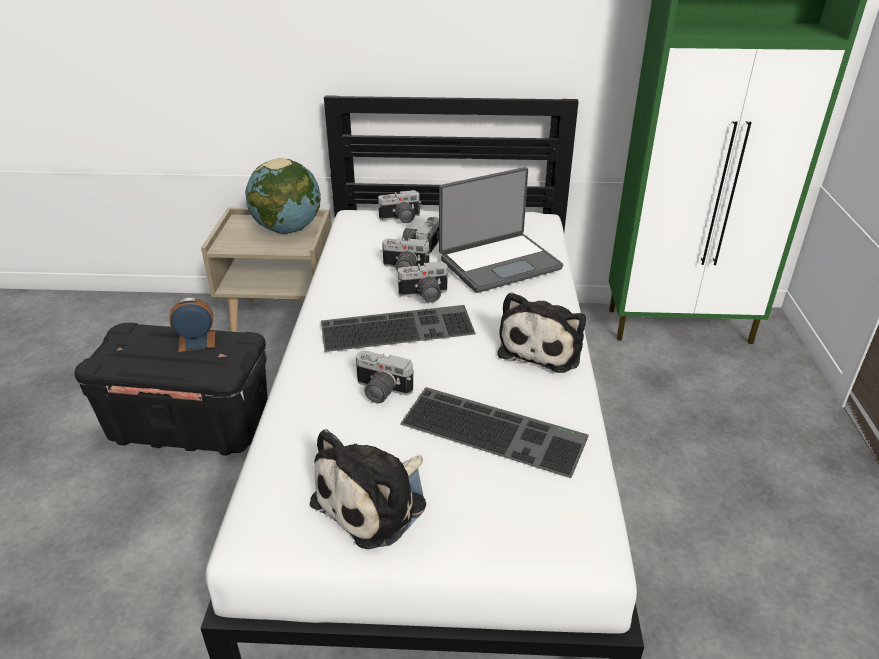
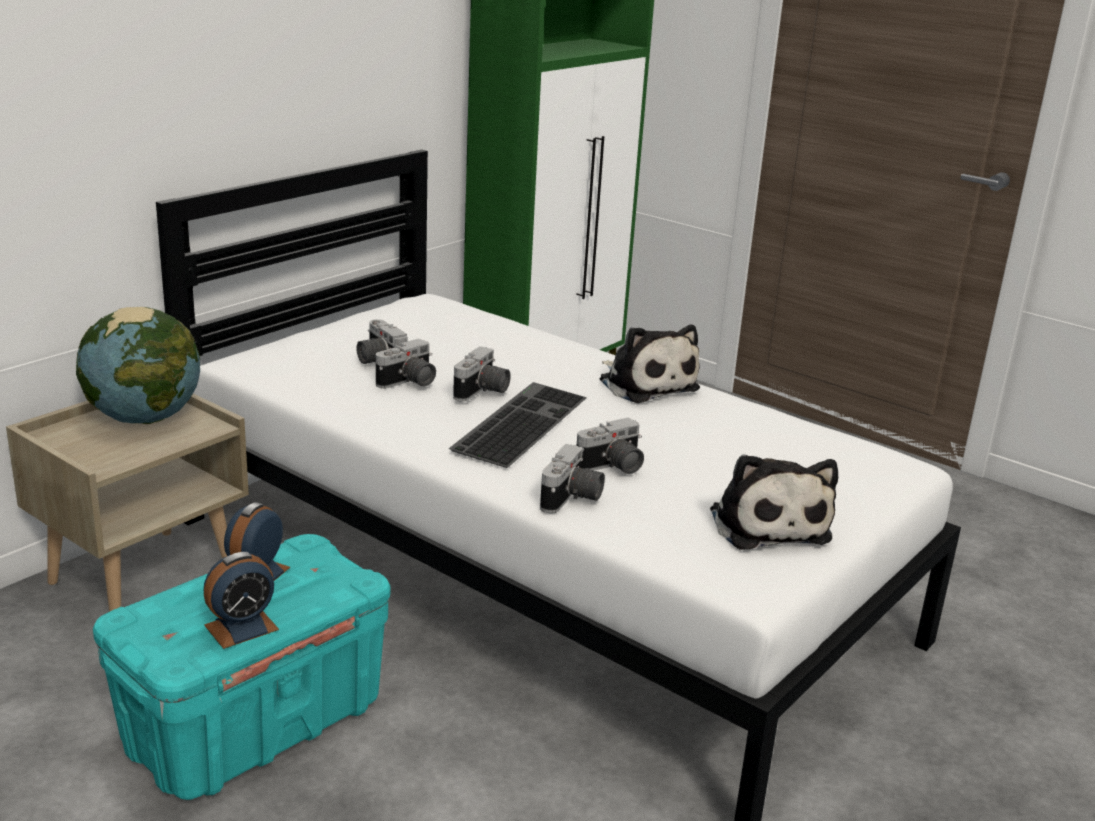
camera: 55 degrees left, 10 degrees down
(141, 364) = (241, 627): none -> alarm clock
(192, 425) = (255, 724): black storage box -> turquoise storage box
(401, 219) = (299, 347): camera -> camera (572, 499)
(496, 429) = (734, 443): keyboard -> none
(499, 263) = (484, 343): laptop -> none

